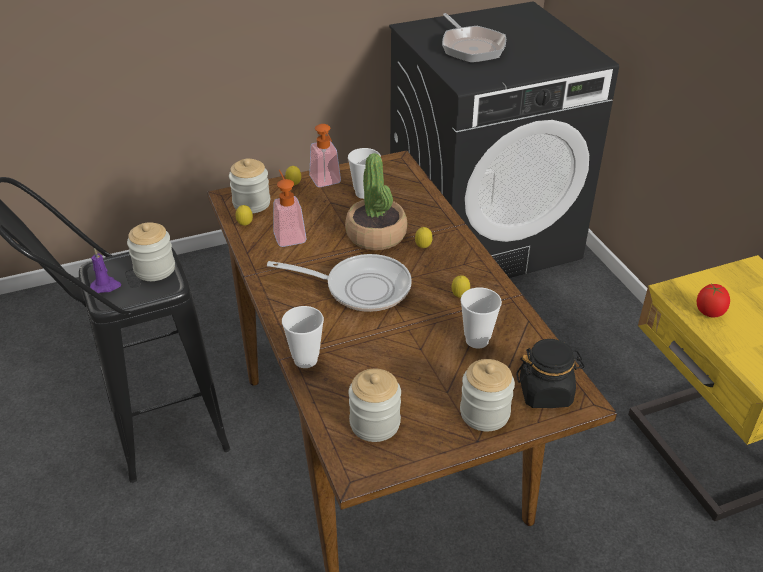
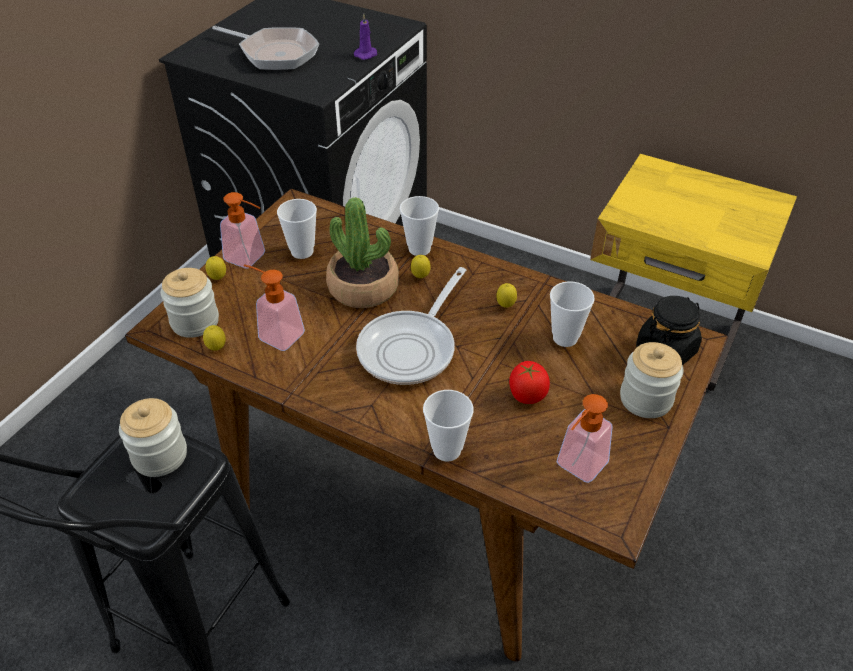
camera: 40 degrees left, 5 degrees up
(106, 286) = (123, 510): purple candle -> purple candle (366, 54)
(360, 288) = (411, 348): frying pan -> frying pan turned 150 degrees clockwise
(375, 423) = (577, 468): jar -> soap dispenser
(446, 229) = (419, 249): none -> cup
(709, 312) = (660, 217): tomato -> tomato (527, 395)

